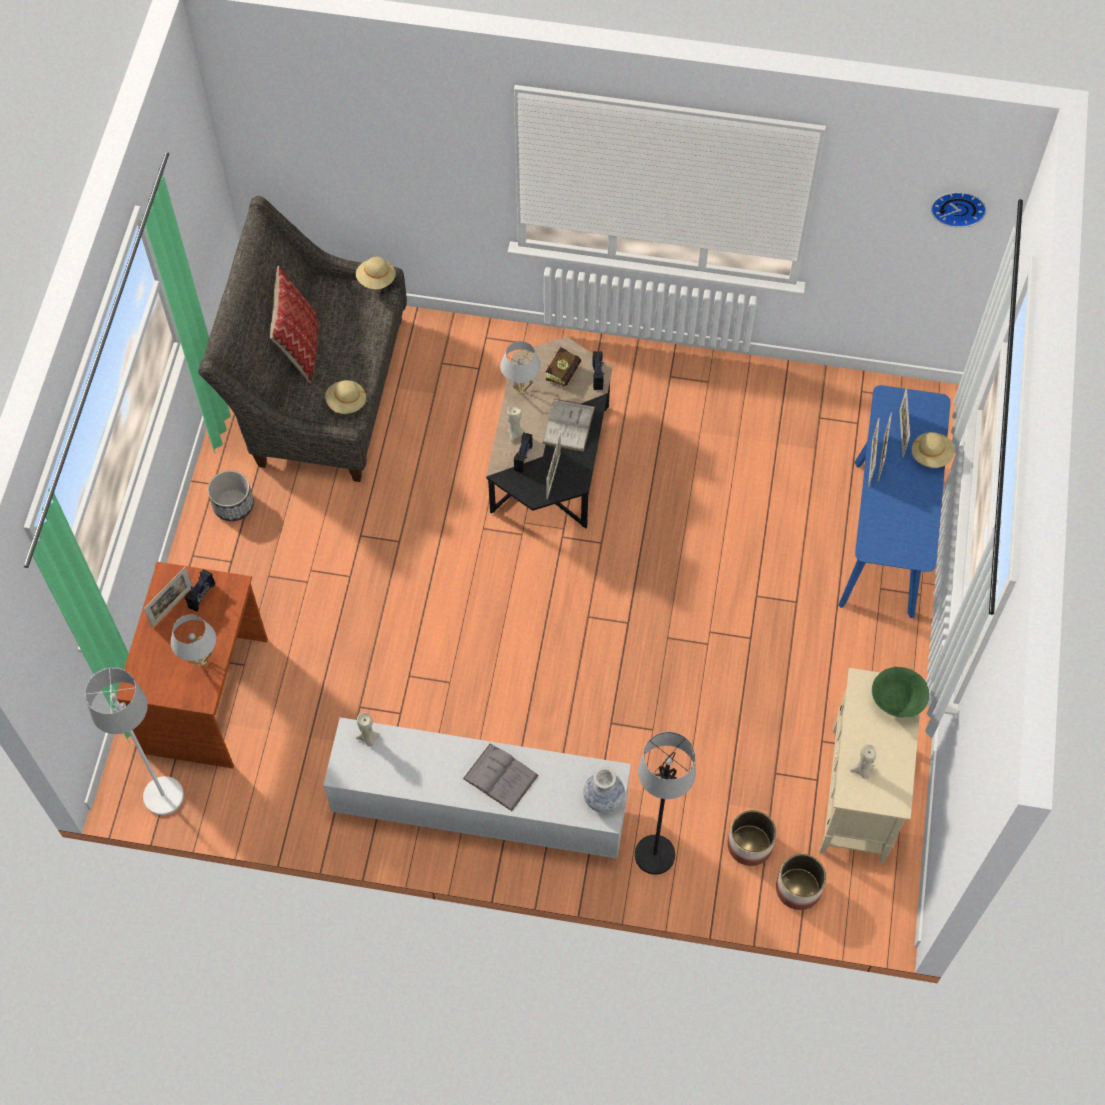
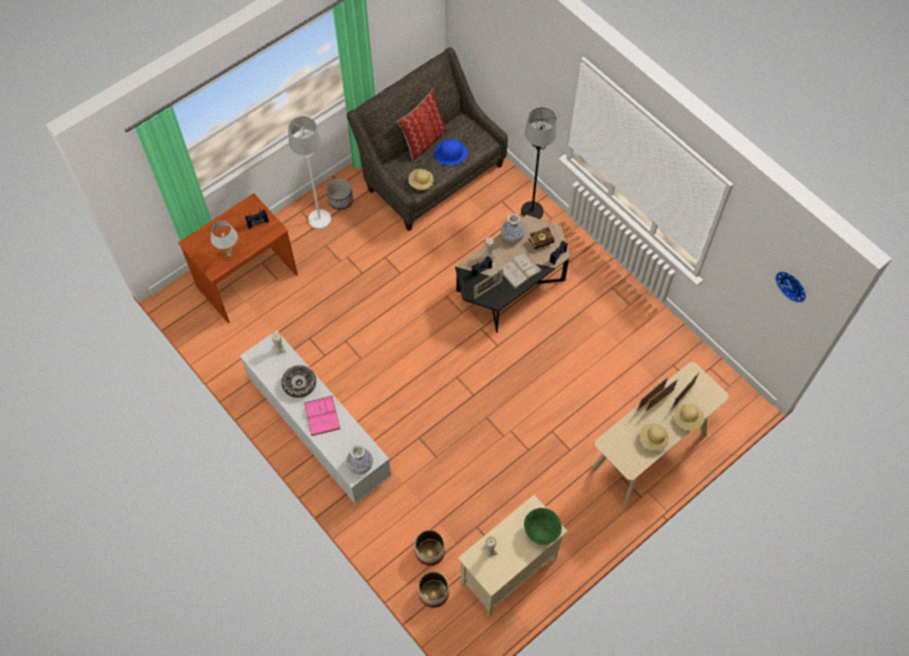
camera: 40 degrees right, 0 degrees up
(163, 796) = (187, 312): white floor lamp -> white floor lamp (319, 219)
(172, 606) = (240, 218): picture frame -> none
(349, 339) = (450, 153): none -> blue hat
(376, 280) = (489, 132): beige hat -> beige hat (653, 439)
(434, 760) = (299, 384): none -> bowl
(500, 777) = (322, 415): grey book -> pink book
(521, 390) = (512, 236): white table lamp -> vase
(655, 855) = (379, 519): black floor lamp -> black floor lamp (532, 212)
(884, 538) = (649, 453): blue console table -> beige console table

